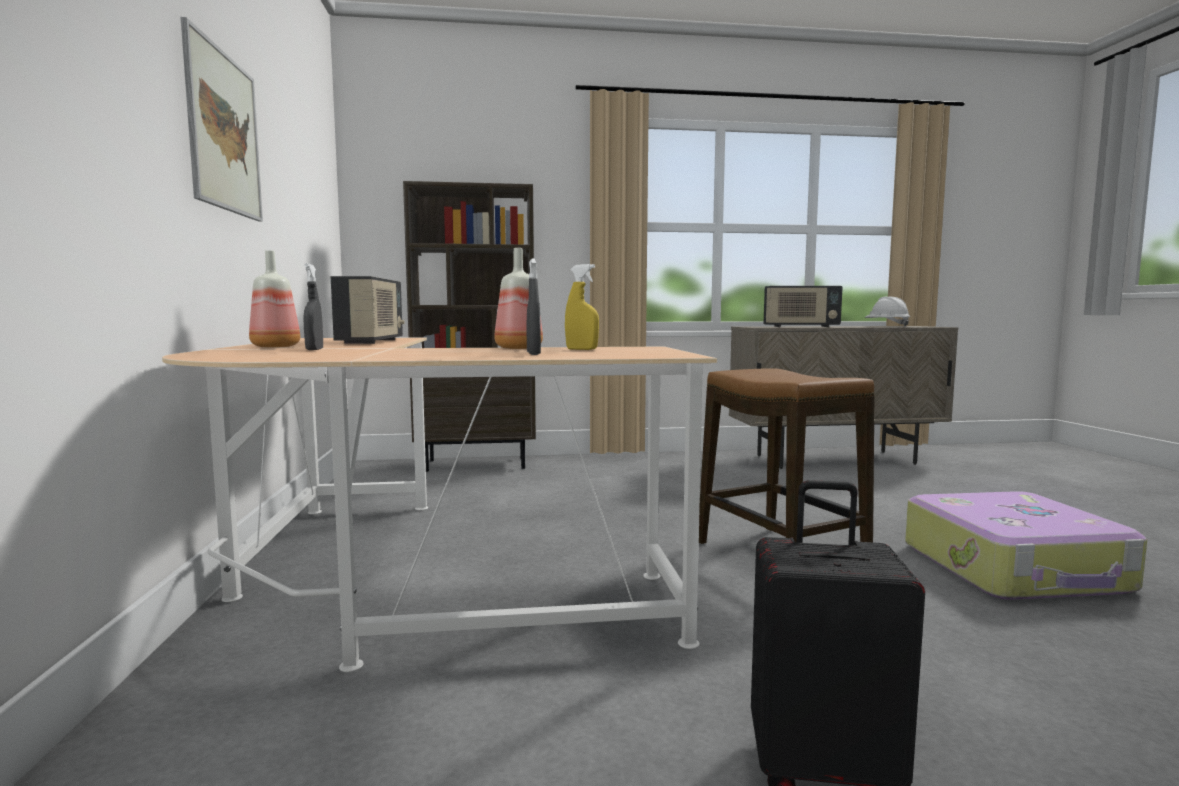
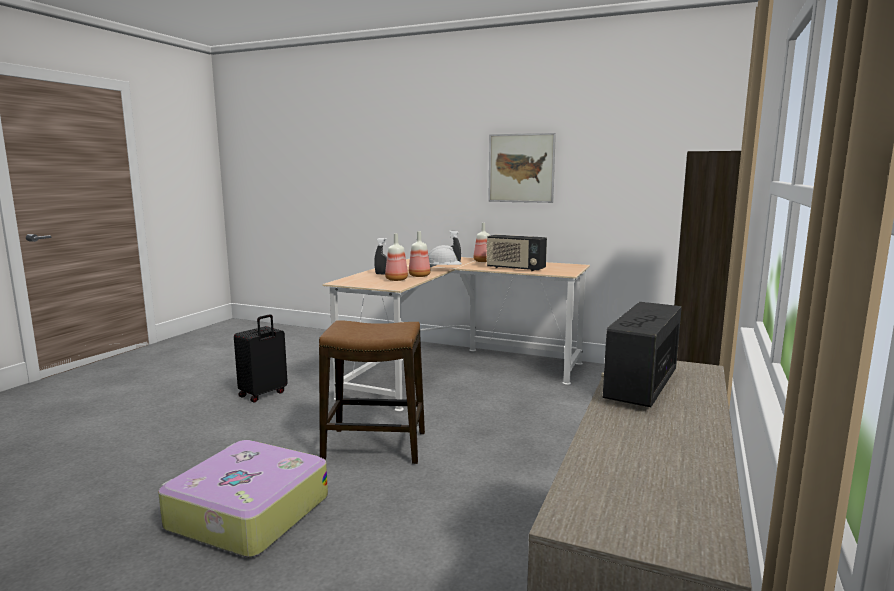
camera: 120 degrees right, 5 degrees up
(581, 349) = (395, 279): yellow spray bottle -> bottle
(886, 326) = (668, 483): white hard hat -> white hard hat (443, 270)

